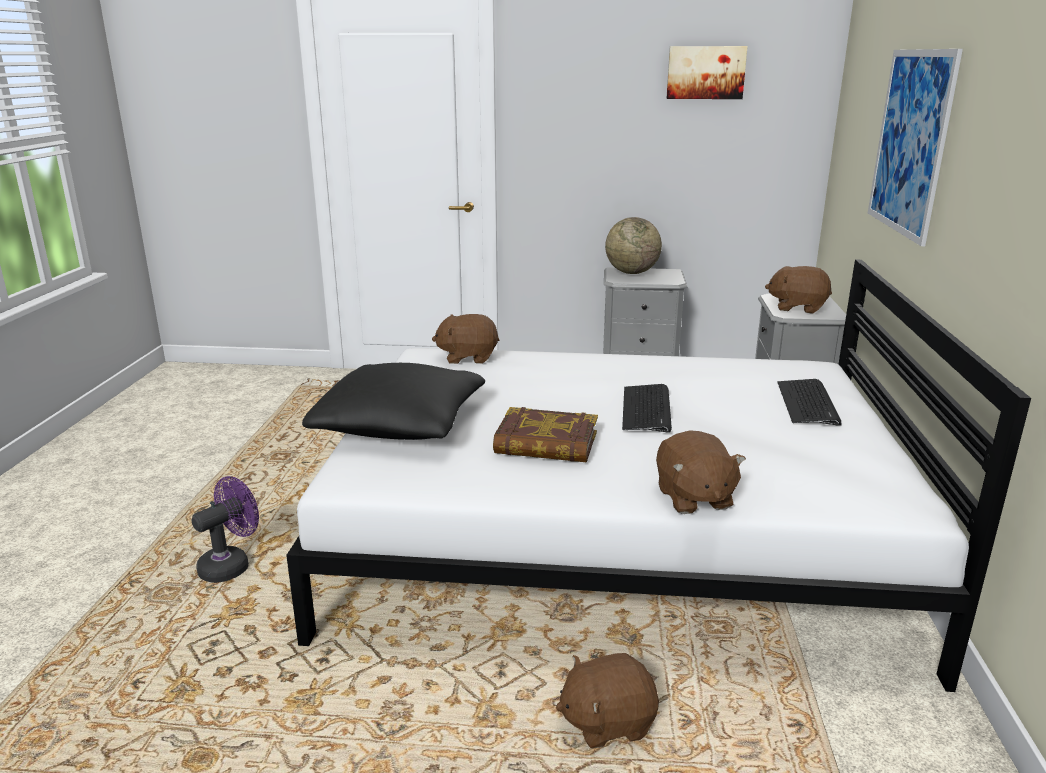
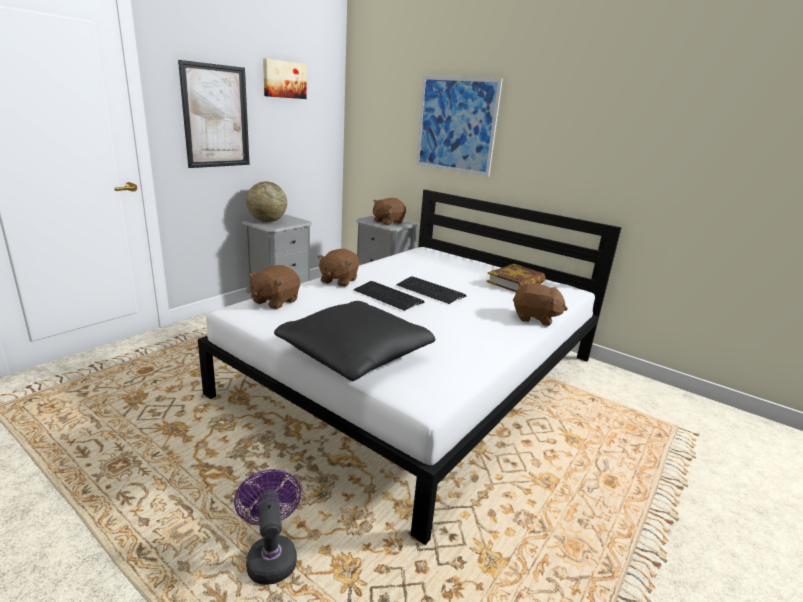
camera: 60 degrees left, 0 degrees up
(546, 444) = (442, 325): book -> book (515, 283)
(586, 128) = (216, 116): none -> picture
(607, 722) = (568, 446): brown plush toy -> brown plush toy (338, 280)
(808, 403) = (462, 265): keyboard -> keyboard (388, 296)

